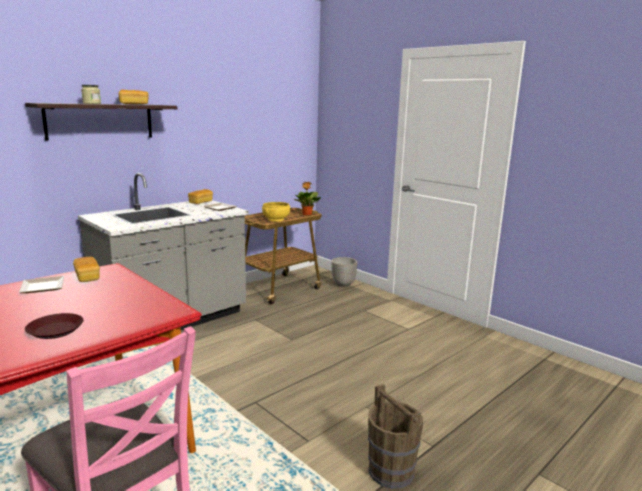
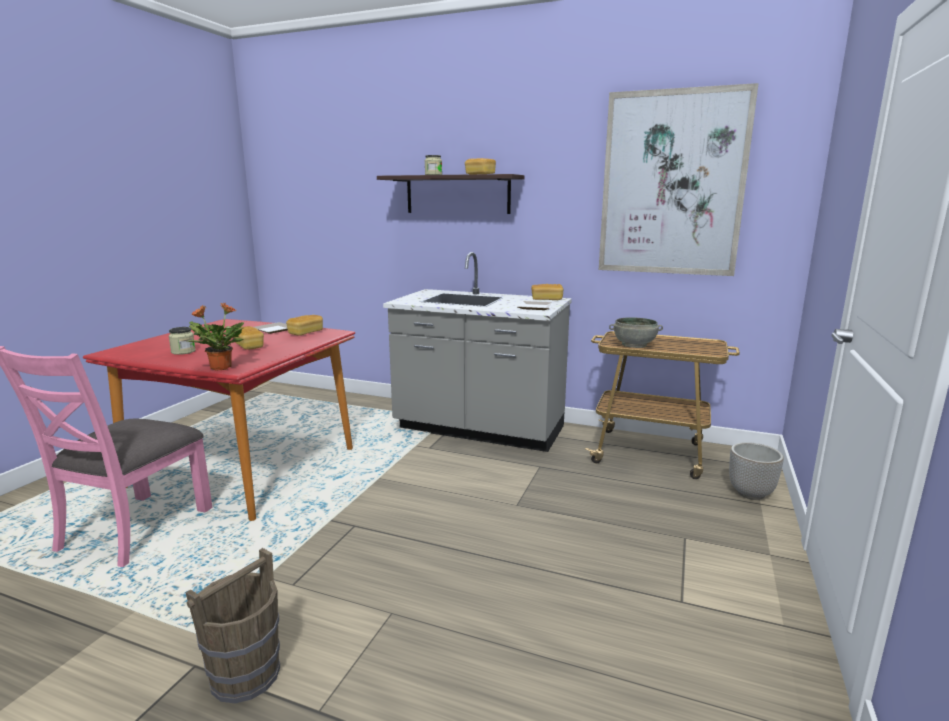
camera: 65 degrees right, 0 degrees up
(55, 330) = (183, 351): brown plate -> jar
(95, 301) = (249, 346): none -> bread
(255, 113) = (672, 184): none -> picture
(276, 220) = (634, 345): yellow bowl -> grey bowl
(307, 214) = (704, 351): potted plant -> potted plant (220, 367)

